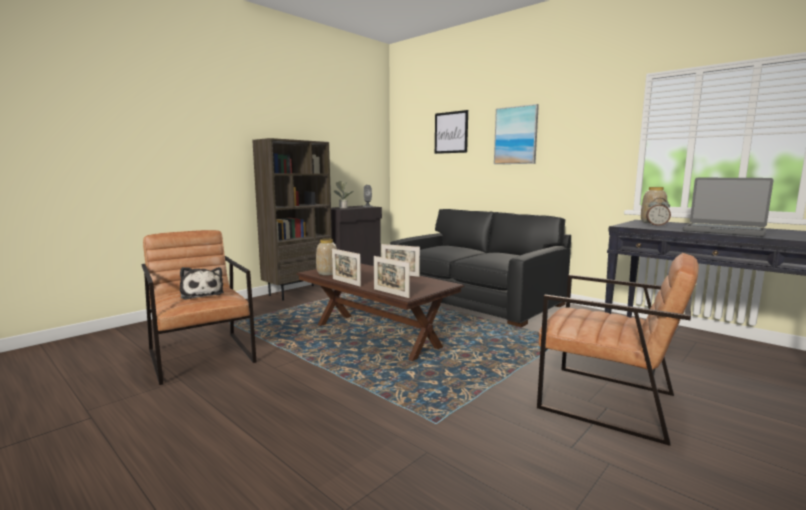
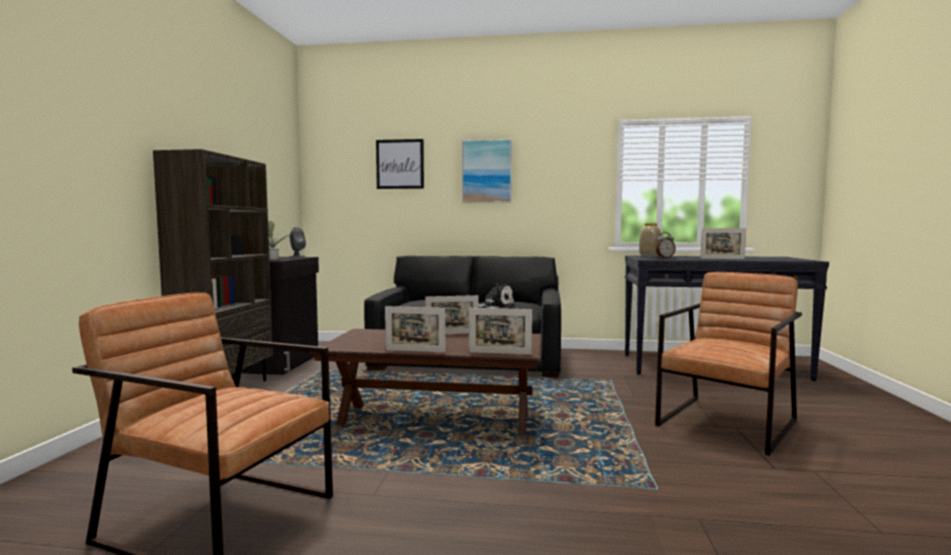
camera: 35 degrees left, 5 degrees down
(202, 294) = (239, 401): plush toy -> plush toy (496, 307)
(327, 273) = (359, 345): vase -> none
(607, 401) = (727, 423): brown armchair -> brown armchair turned 45 degrees counterclockwise
(723, 231) = (722, 259): laptop -> picture frame

